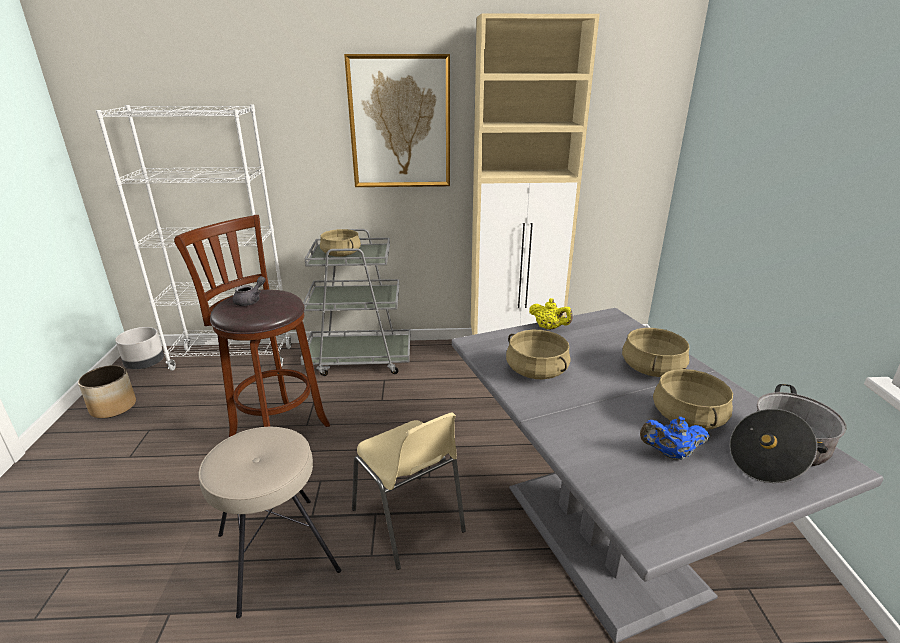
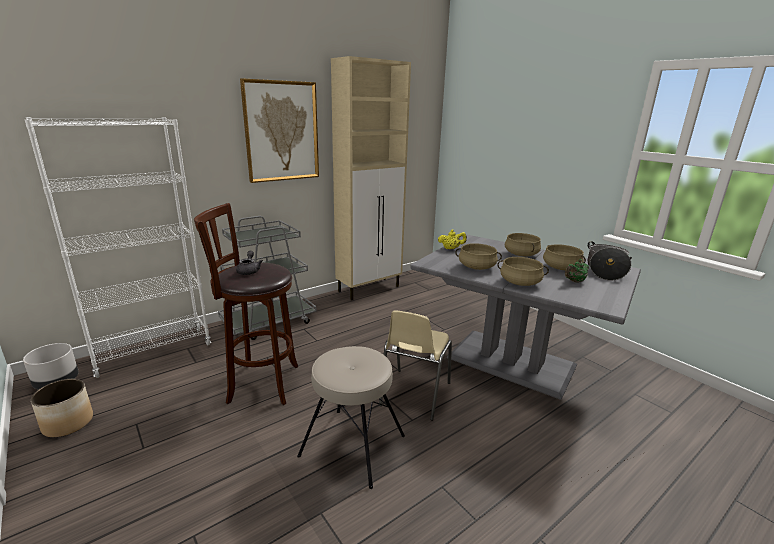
camera: 35 degrees left, 5 degrees down
(341, 254) = (255, 236): beige cooking pot -> beige cooking pot (520, 282)
(409, 522) = (413, 395): beige chair -> beige chair turned 90 degrees clockwise
(670, 454) = (575, 281): blue teapot -> green teapot

